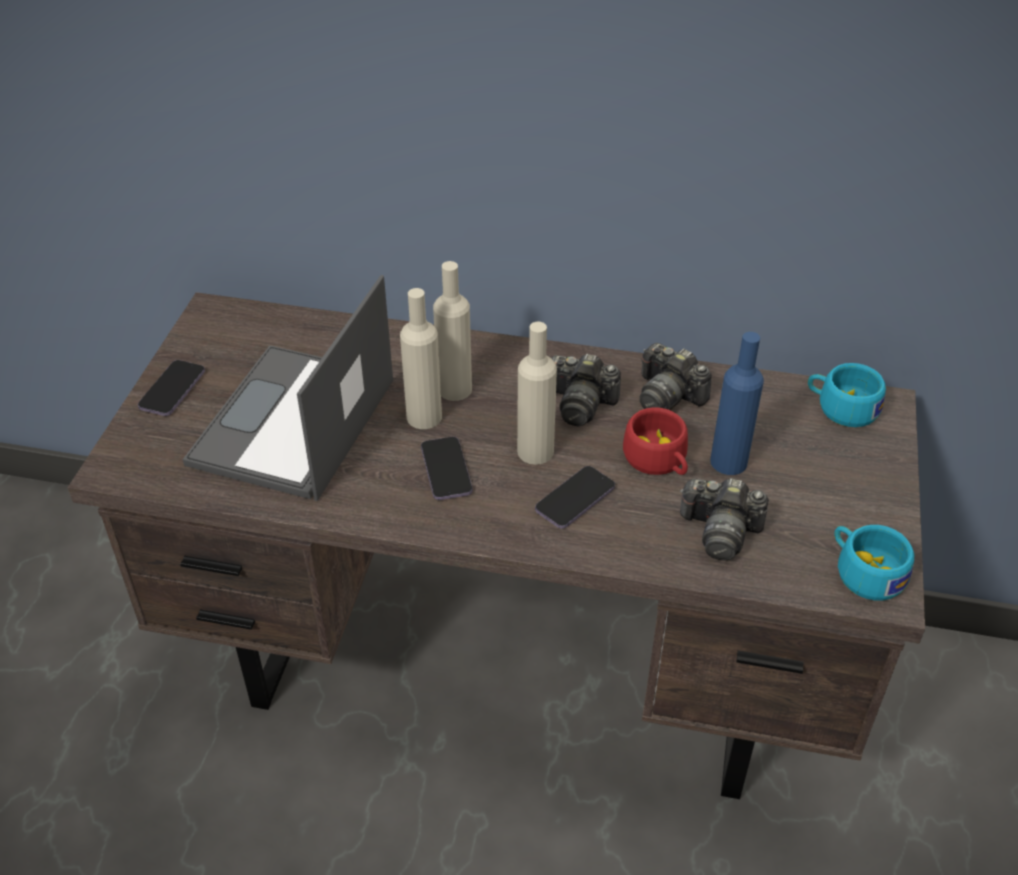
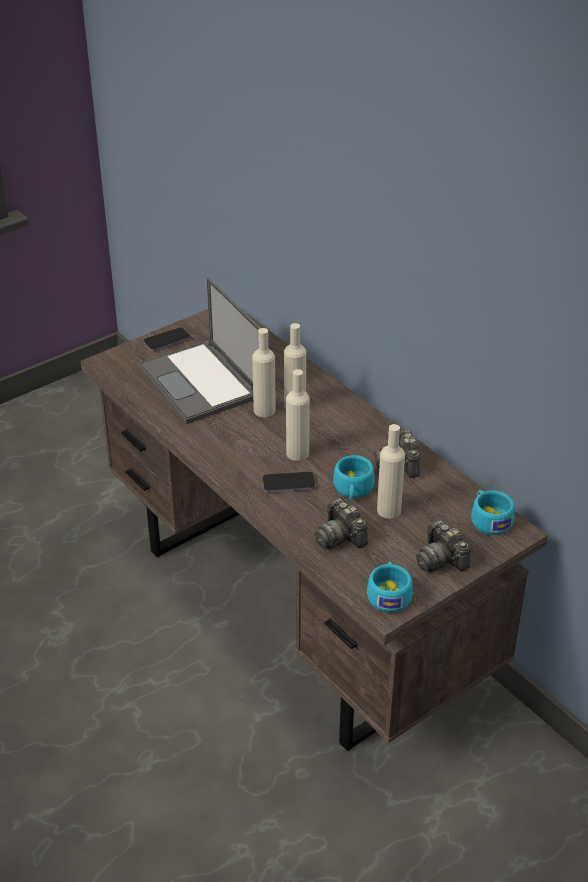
camera: 40 degrees right, 5 degrees down
(293, 424) = (201, 382): laptop -> laptop turned 90 degrees counterclockwise
(446, 470) = (245, 439): phone -> none
(579, 403) = (348, 444): camera -> camera (441, 559)
(658, 461) = (353, 490): red cup -> turquoise cup
(728, 461) = (388, 510): blue bottle -> beige bottle

